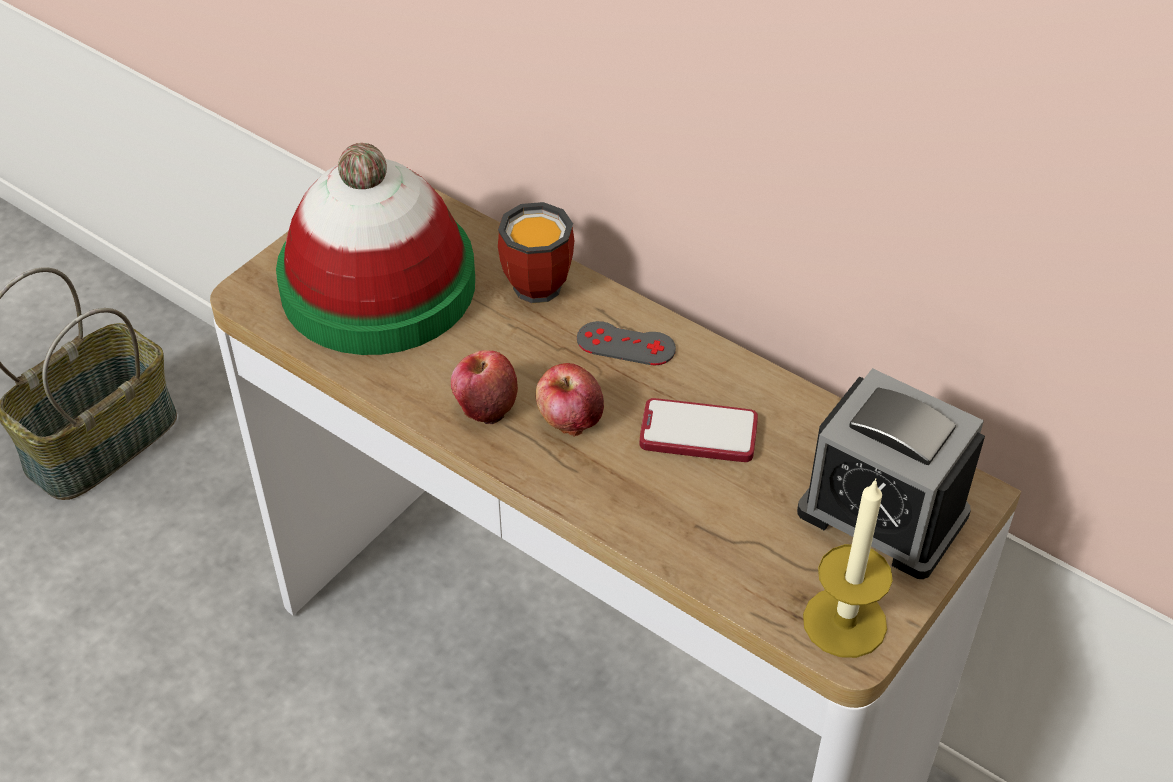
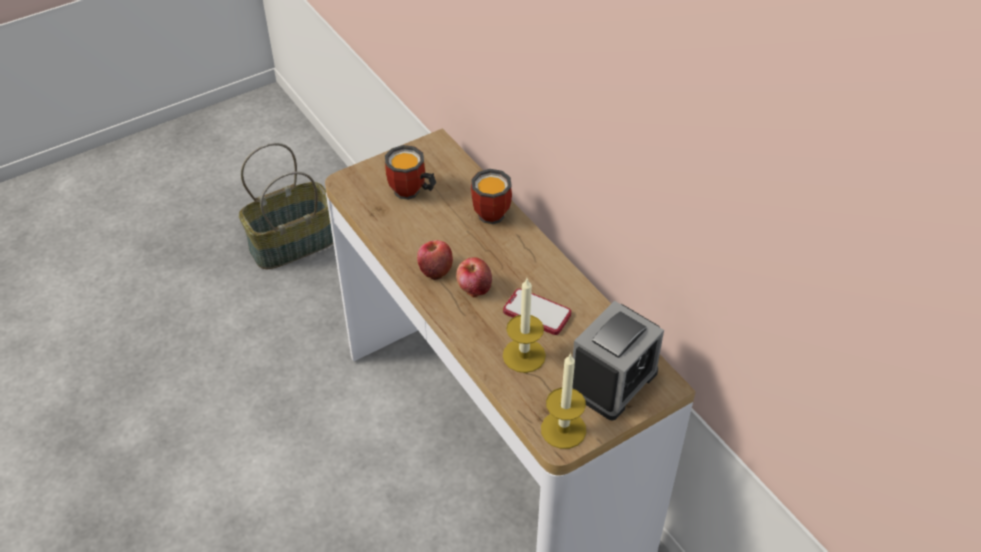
camera: 20 degrees right, 0 degrees up
(378, 285) = (410, 193): hat -> mug
(626, 344) = (522, 257): grey game controller -> none
(713, 512) = (524, 355): none -> candle
(882, 513) = (612, 381): alarm clock -> alarm clock turned 105 degrees counterclockwise

